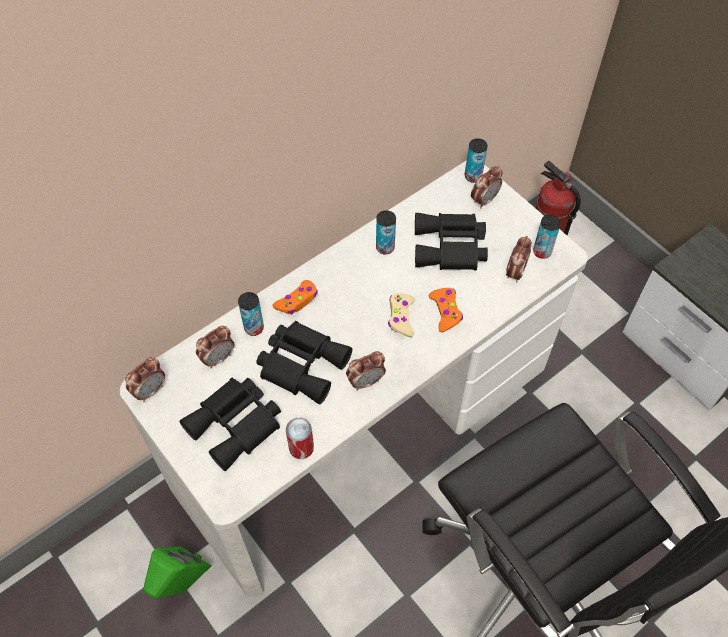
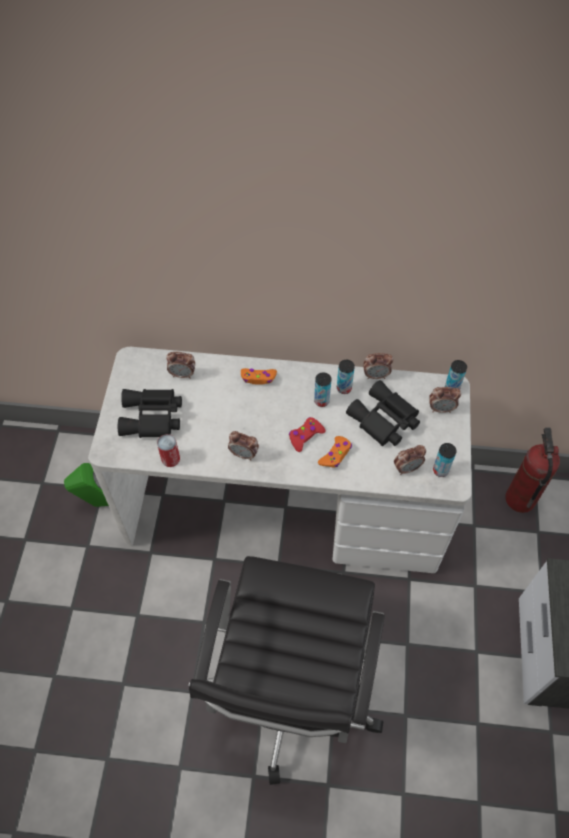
camera: 45 degrees right, 0 degrees up
(150, 390) = (132, 363): alarm clock -> alarm clock (376, 375)
(254, 328) = (219, 374): can -> can (321, 401)
(303, 363) = (222, 415): black binoculars -> none
(401, 317) = (305, 436): beige game controller -> red game controller

